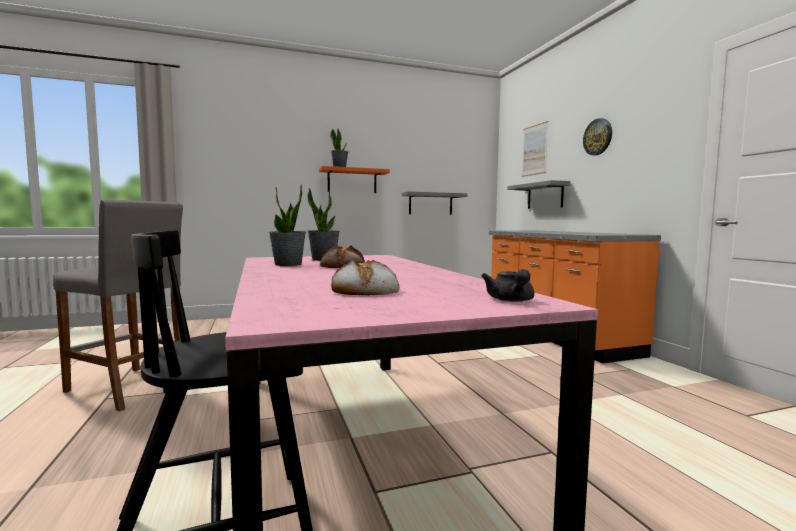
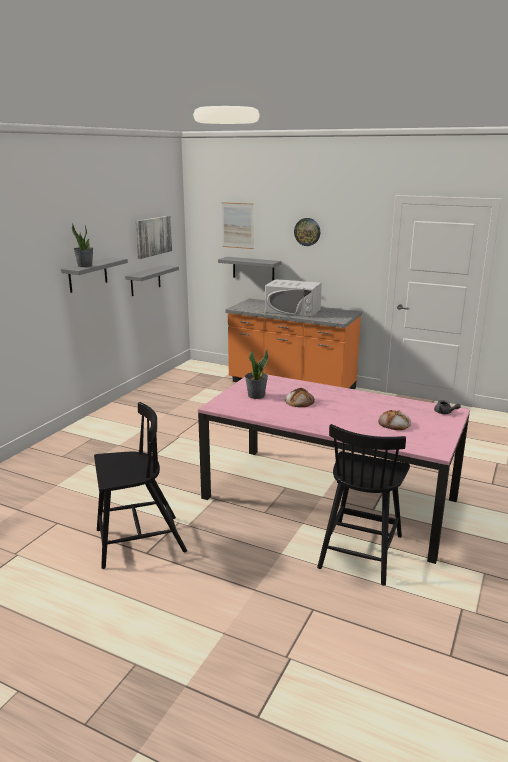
camera: 45 degrees left, 15 degrees up
(128, 388) = (138, 541): grey stool -> black chair
(288, 264) = (271, 410): potted plant -> none
(352, 181) = (88, 275): orange shelf -> grey shelf
(446, 164) = (153, 236): none -> picture
(558, 232) = (293, 311): none -> white microwave

